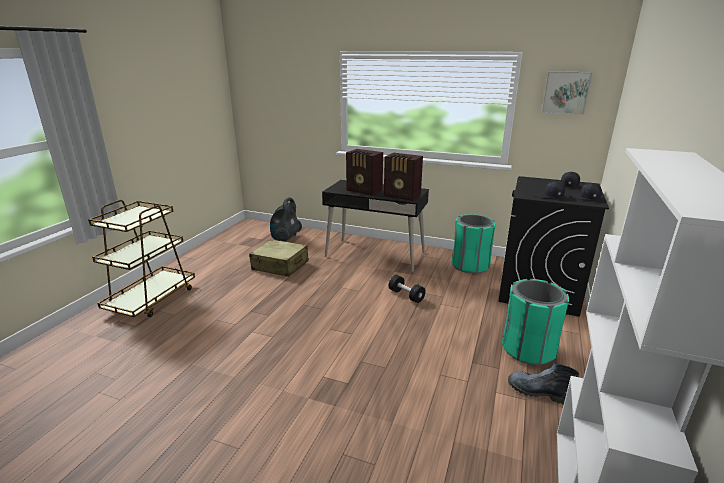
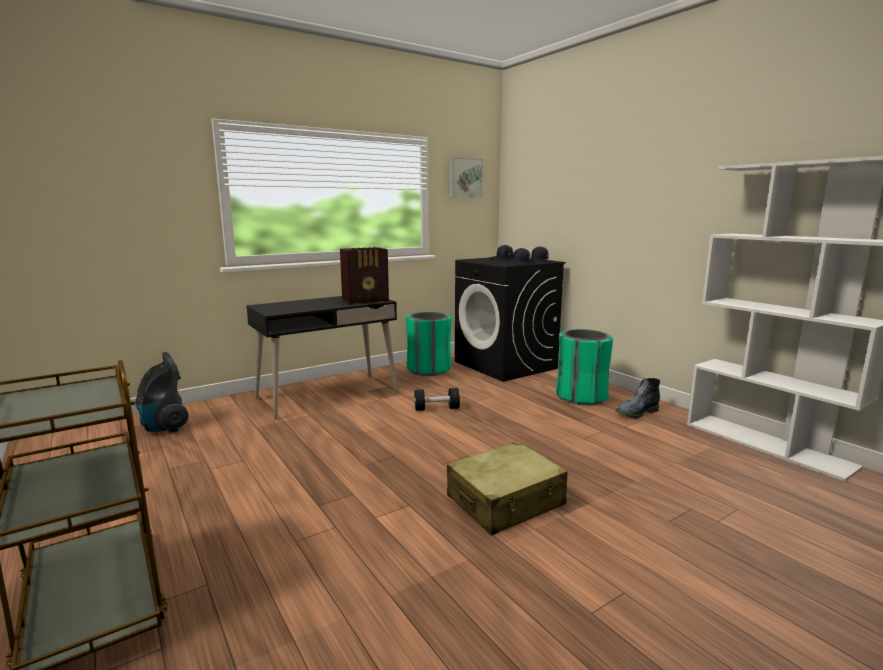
camera: 55 degrees left, 10 degrees down
(280, 266) = (236, 451): beige suitcase -> beige suitcase (505, 501)
(364, 191) = (314, 305): radio -> none

